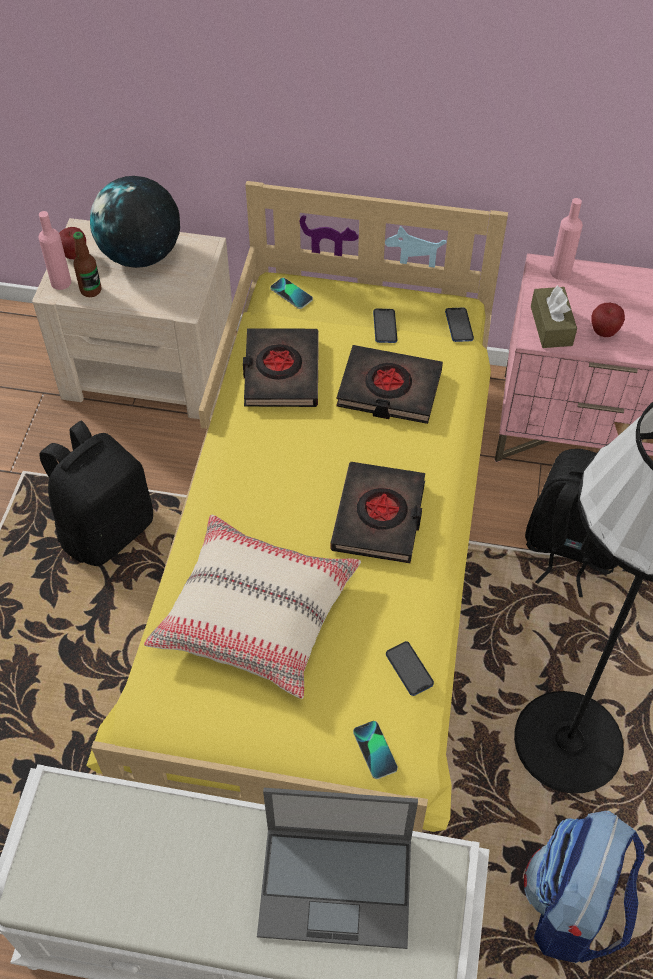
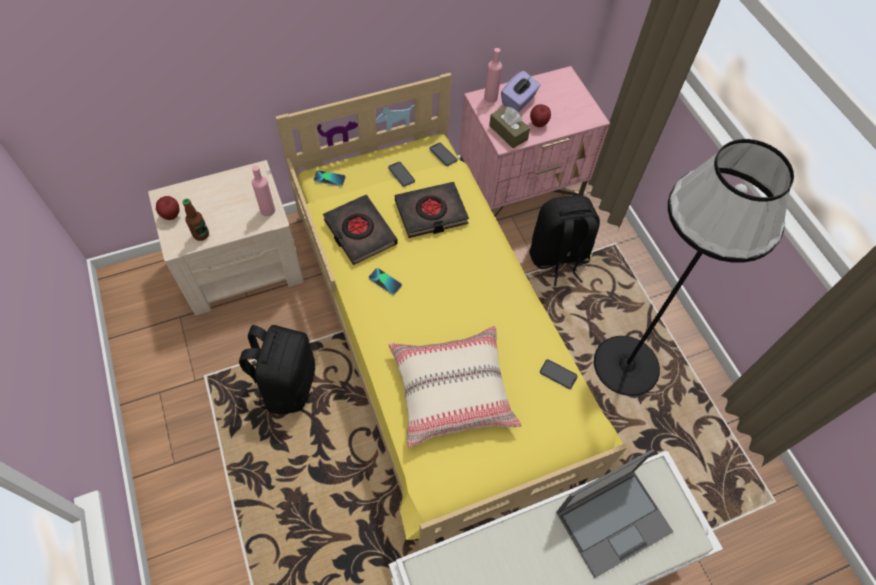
camera: 35 degrees left, 5 degrees up
(61, 282) = (175, 238): pink bottle -> pink bottle (267, 210)
(141, 255) = (218, 195): globe -> none
(375, 750) = (573, 431): phone -> phone (385, 281)
(379, 517) = (480, 293): black book -> none
(573, 907) = (685, 453): backpack -> none
(598, 292) = (518, 101): none -> purple tissue box

